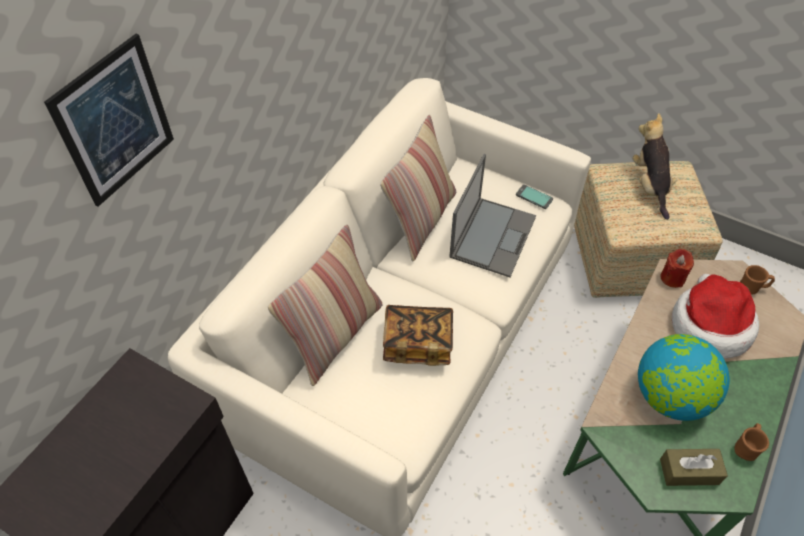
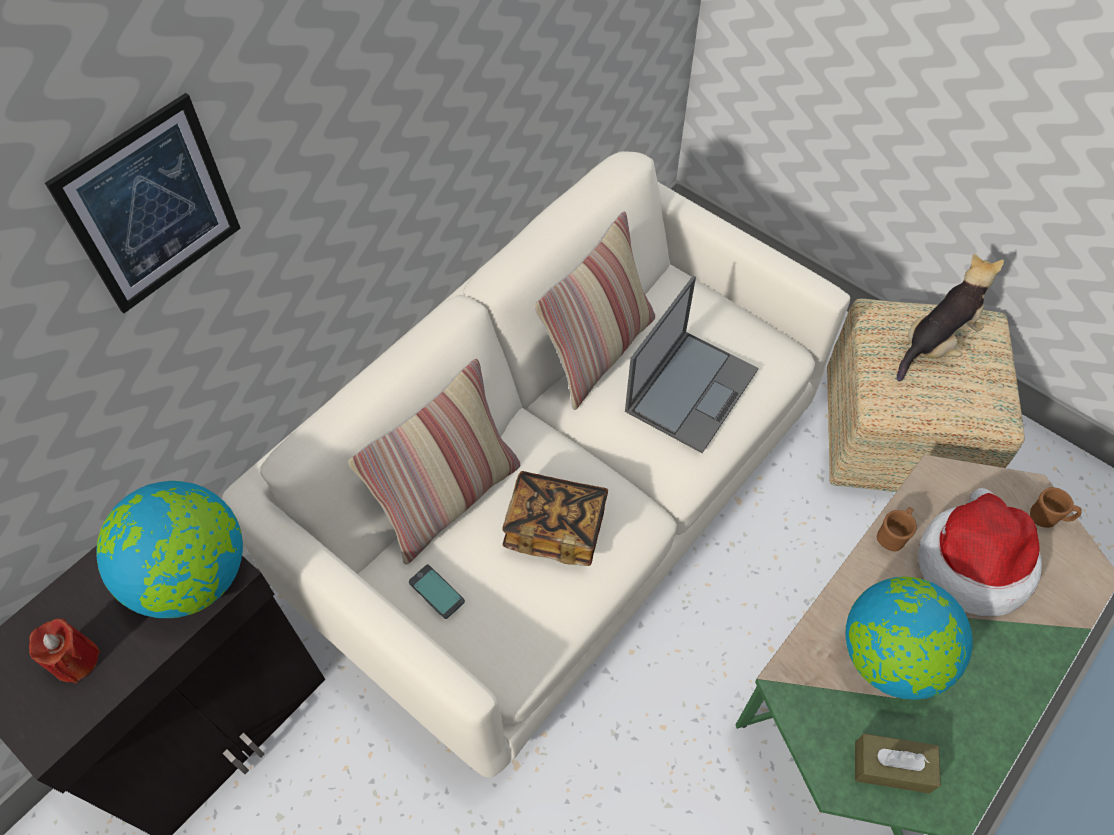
camera: 10 degrees right, 5 degrees up
(163, 408) = (192, 576): none -> globe
(534, 197) = (762, 340): phone -> phone (436, 592)
(649, 185) = (935, 343): plush toy -> plush toy turned 45 degrees clockwise
(672, 278) = (935, 485): red candle -> red candle (75, 660)
(746, 447) = (981, 747): brown mug -> brown mug (892, 535)

